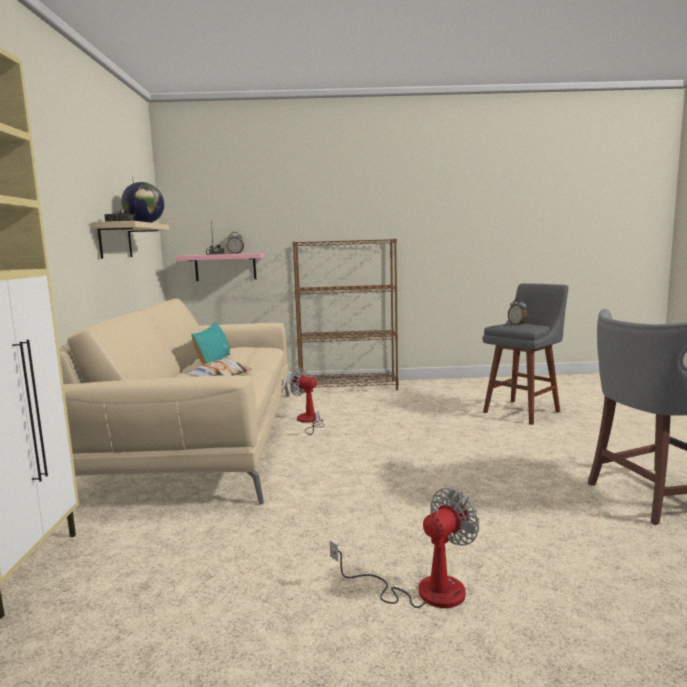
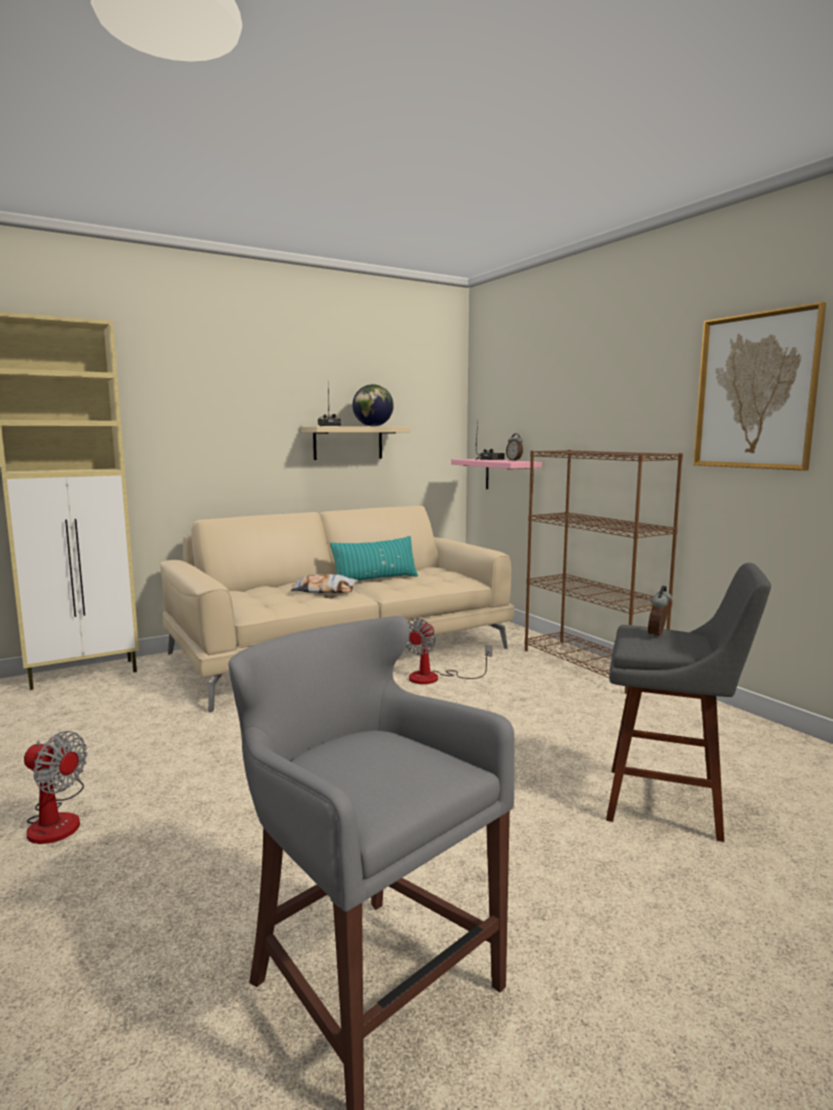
camera: 60 degrees right, 0 degrees up
(309, 421) = (434, 678): fan -> fan turned 150 degrees counterclockwise
(433, 202) = (755, 391): none -> picture

